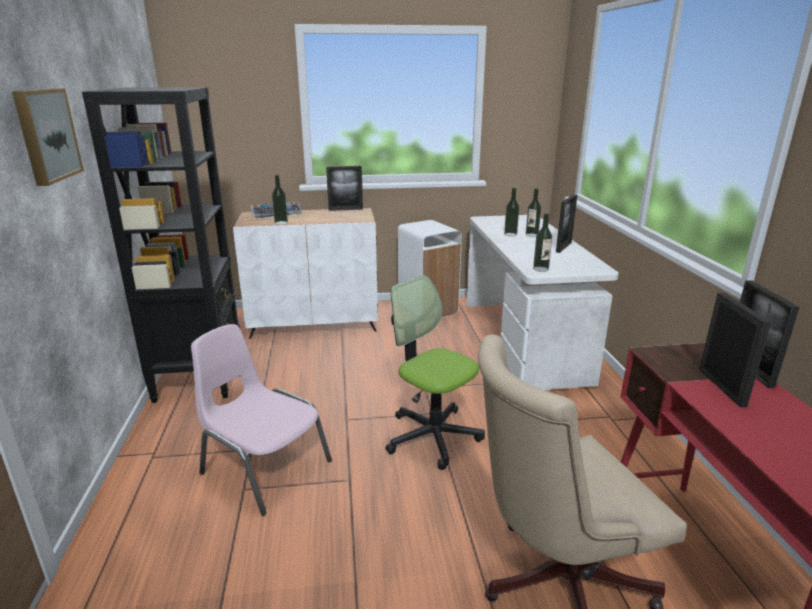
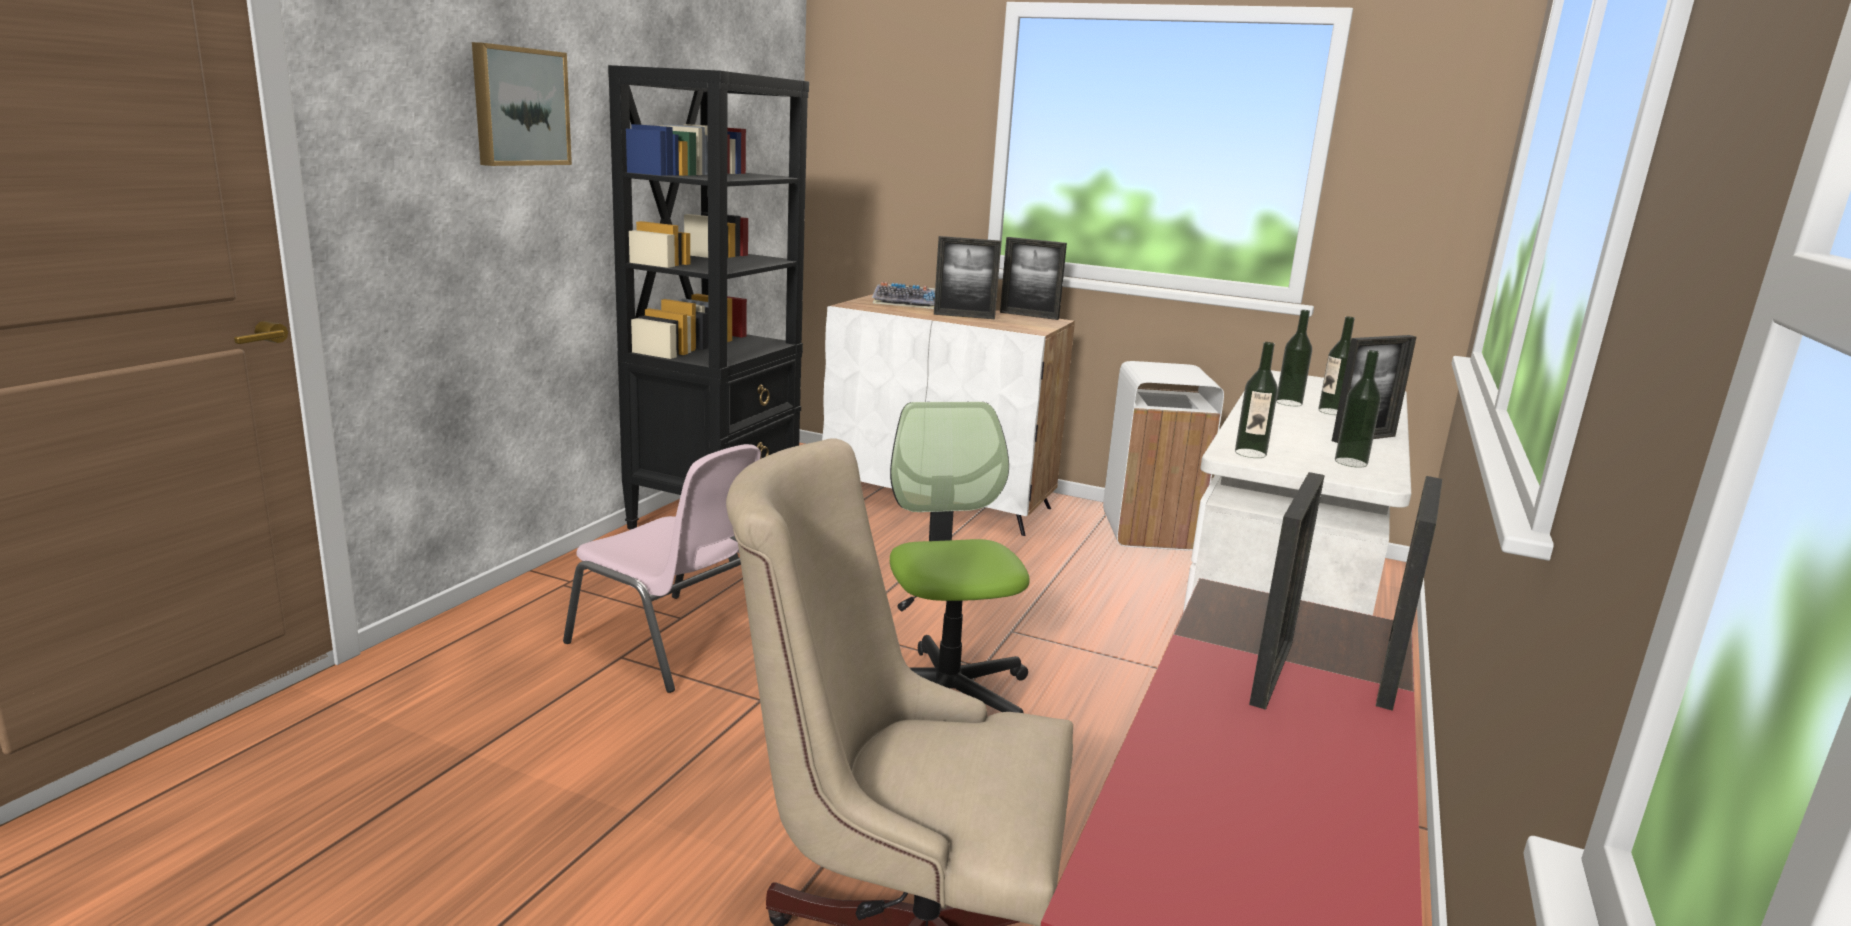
camera: 30 degrees right, 5 degrees down
(264, 467) = (673, 643): pink chair -> pink chair turned 150 degrees clockwise
(281, 223) = (901, 313): bottle -> bottle (1351, 462)
(316, 217) = (964, 316): none -> picture frame

